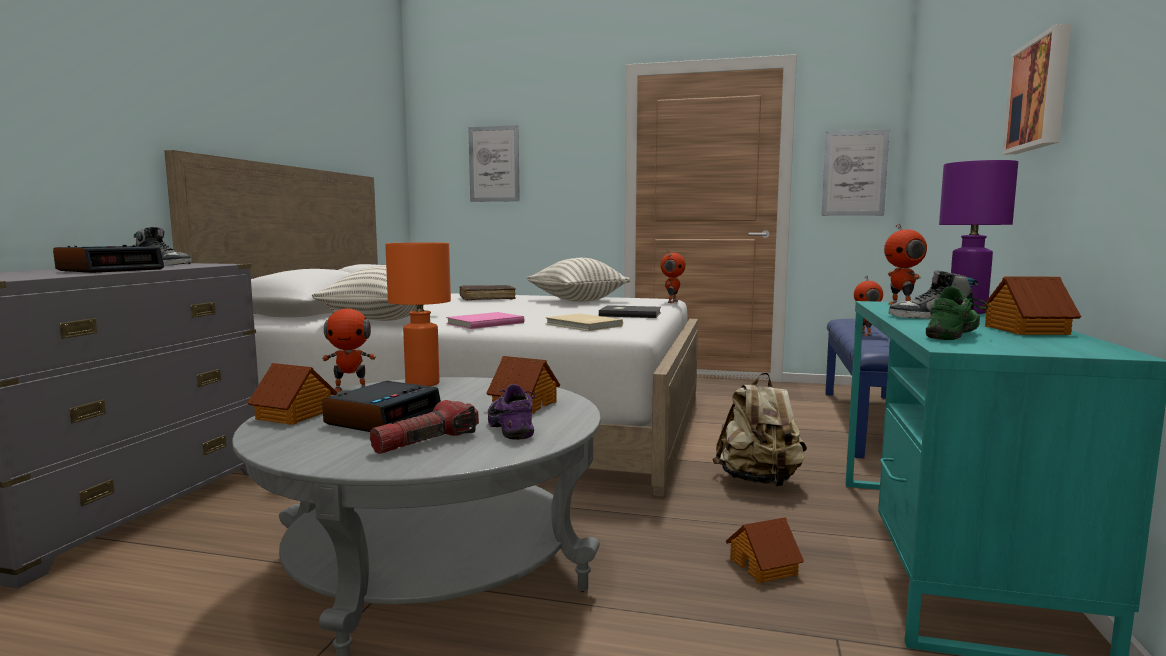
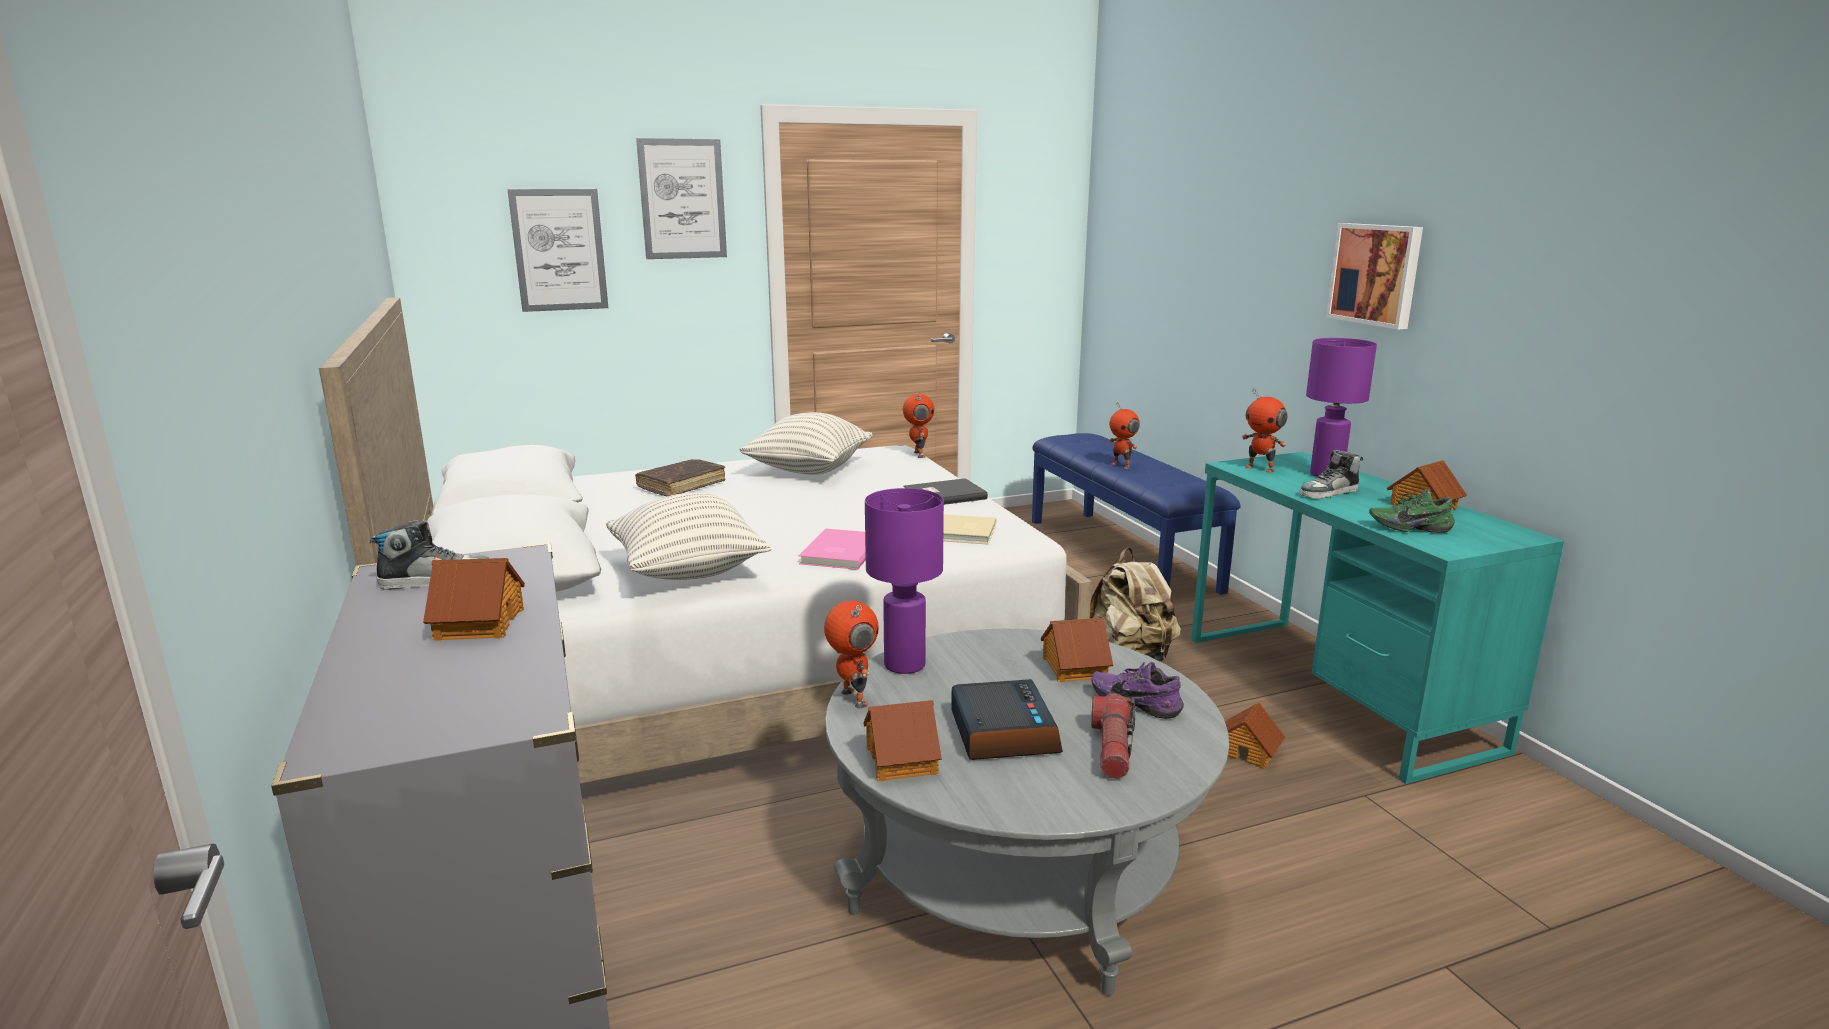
camera: 35 degrees left, 10 degrees up
(111, 269) = (478, 623): alarm clock -> toy house
(351, 389) = (852, 699): toy robot -> toy robot turned 75 degrees counterclockwise
(423, 383) = (904, 664): orange table lamp -> purple table lamp
(854, 173) = (1039, 260): picture -> picture (682, 199)
(956, 335) = (1409, 527): green shoe -> green shoe turned 90 degrees counterclockwise

